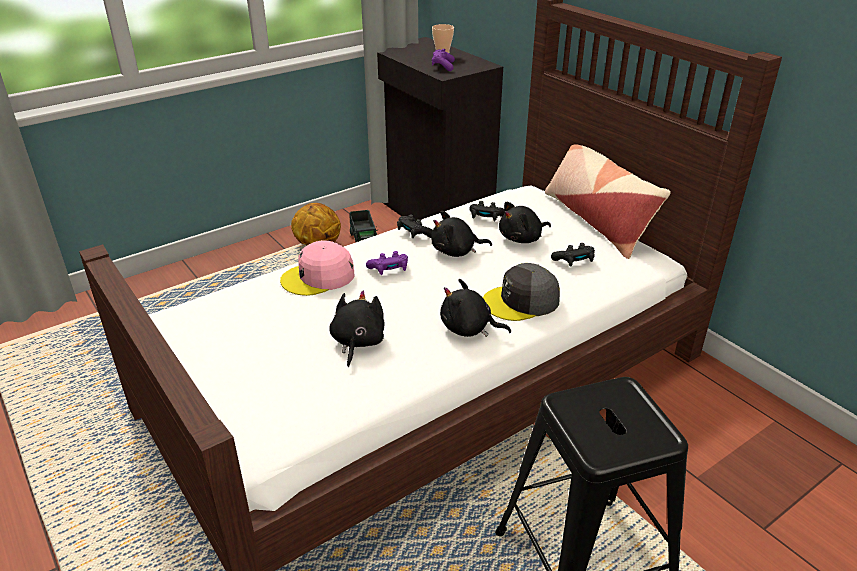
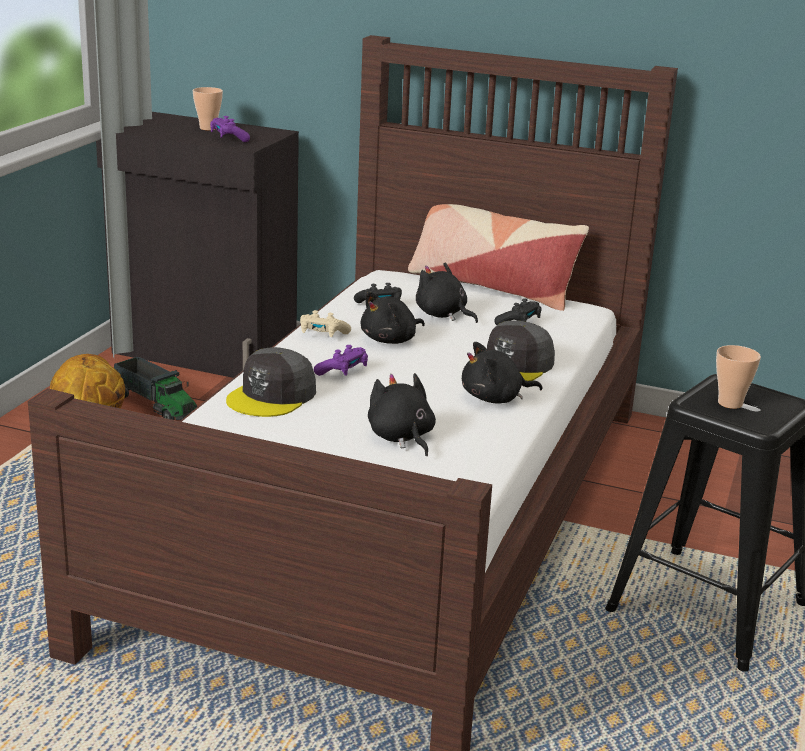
camera: 35 degrees left, 10 degrees down
(319, 277) = (272, 396): pink cap -> grey cap
(414, 233) = (322, 334): black game controller -> beige game controller
(522, 238) = (443, 315): black plush toy -> black plush toy turned 105 degrees clockwise
(601, 416) = (730, 403): none -> cup

